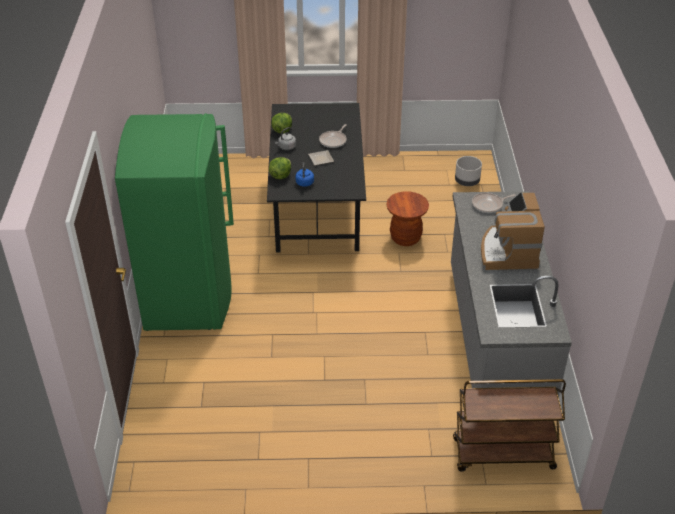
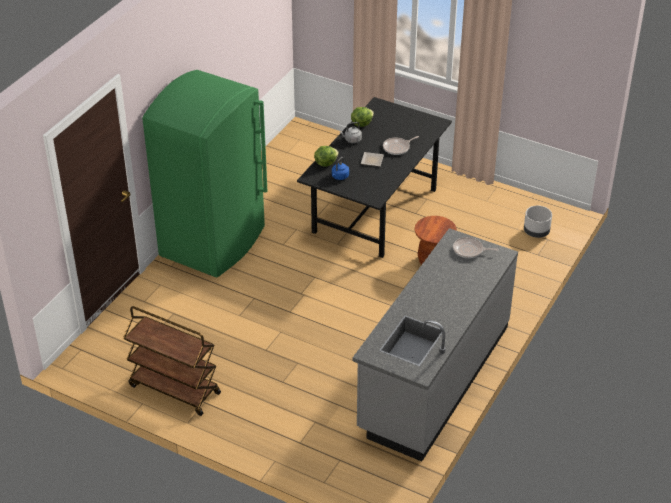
camera: 30 degrees right, 0 degrees up
(502, 454) = (357, 467): brown cart -> brown cart (174, 389)
(508, 251) = (447, 294): coffee machine -> none

